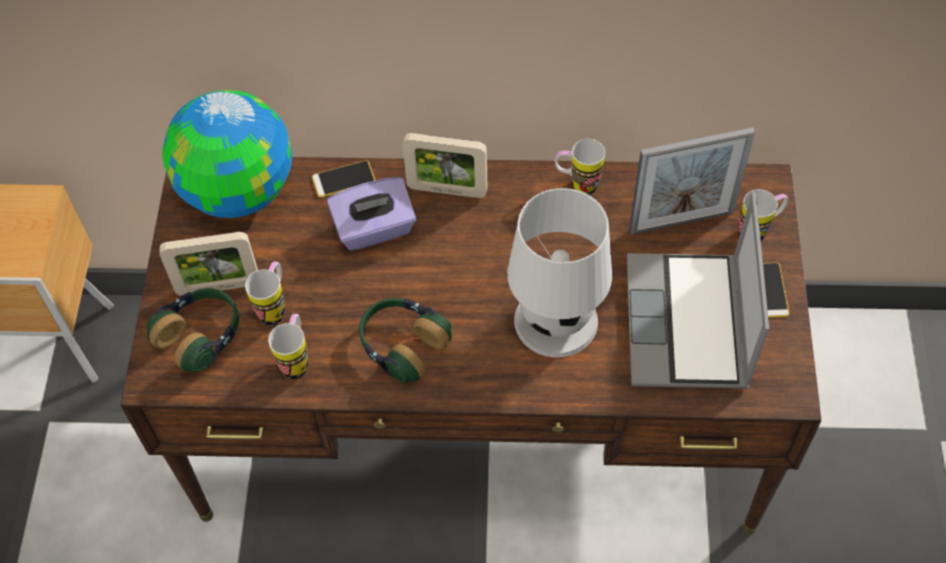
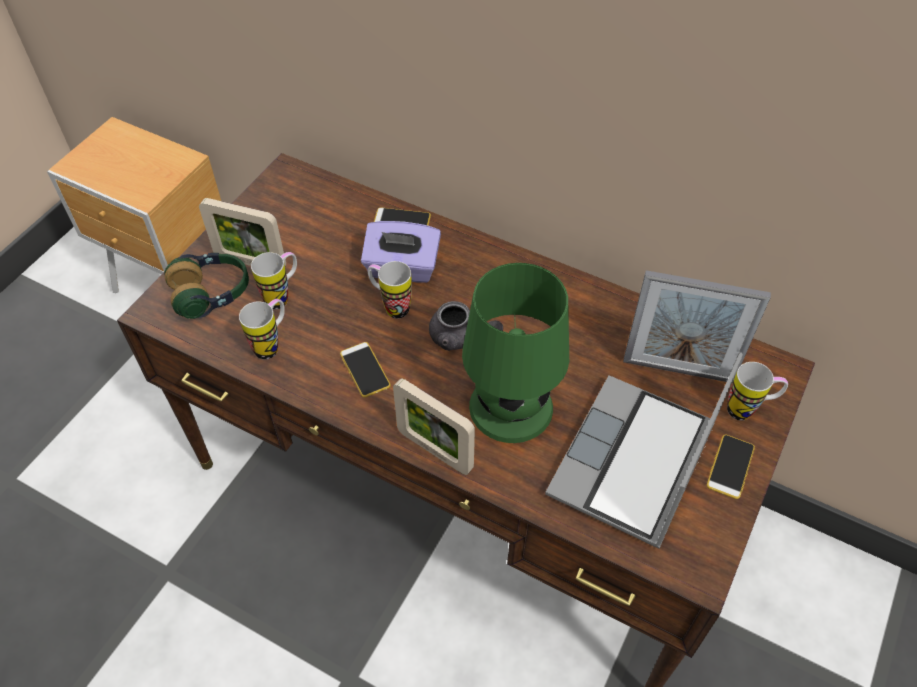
camera: 25 degrees right, 5 degrees down
(239, 191) = (314, 198): globe -> none
(402, 345) = (365, 370): headphones -> phone
(447, 190) = (482, 261): picture frame -> picture frame (435, 450)
(472, 274) = (461, 337): none -> grey teapot
(557, 321) = (512, 407): white table lamp -> green table lamp
(577, 185) = (598, 301): mug -> mug (391, 306)

